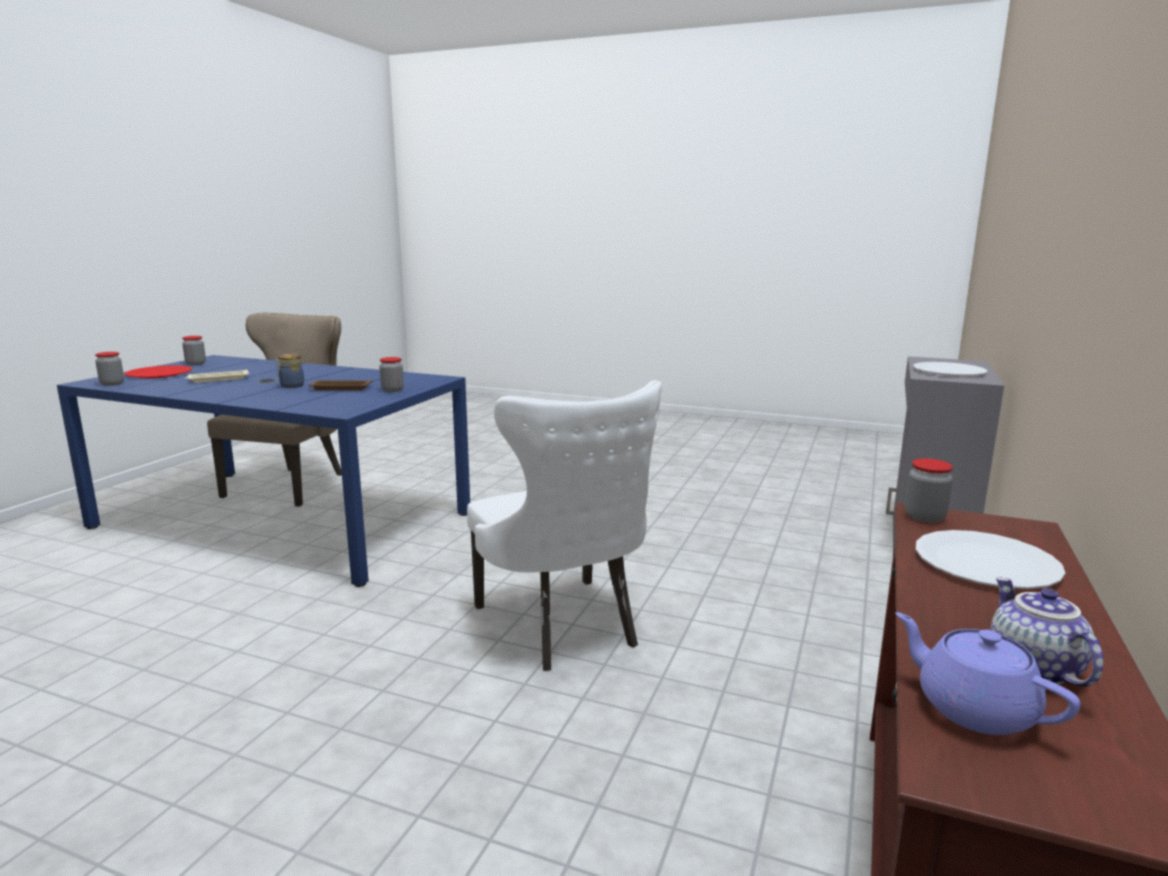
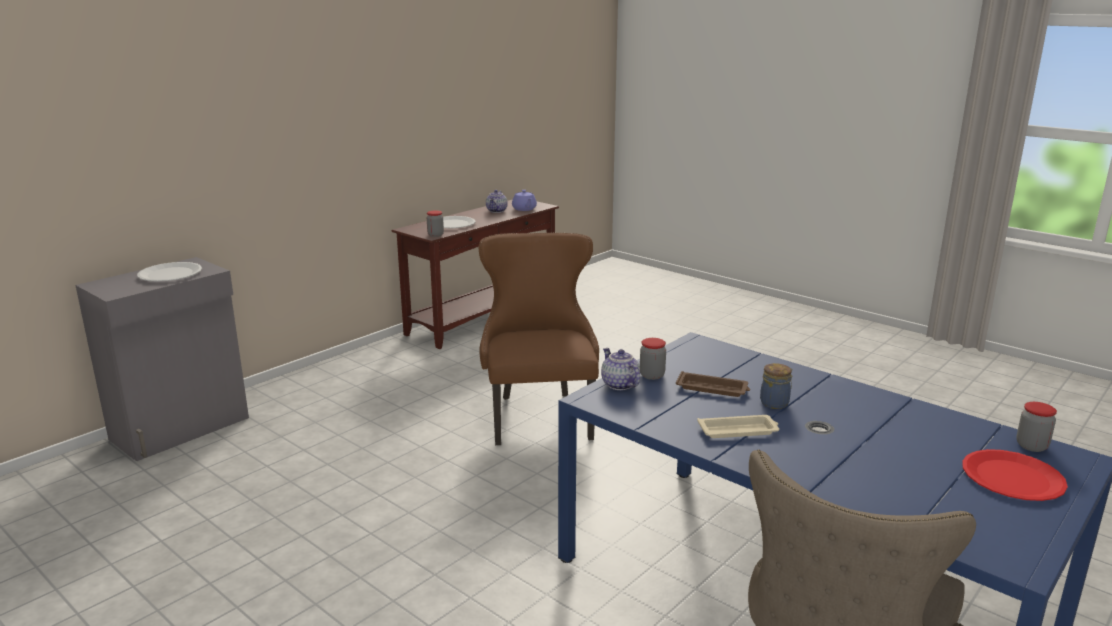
camera: 160 degrees left, 5 degrees up
(196, 364) = (1008, 524): jar -> none
(217, 379) = (892, 439): beige tray -> beige tray (739, 431)
(420, 384) = (619, 385): none -> teapot
(563, 626) = (539, 415): white chair -> brown chair

